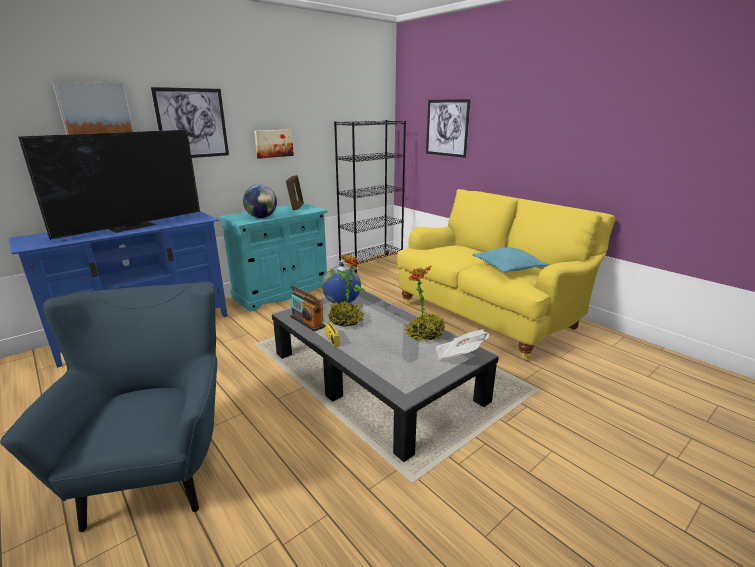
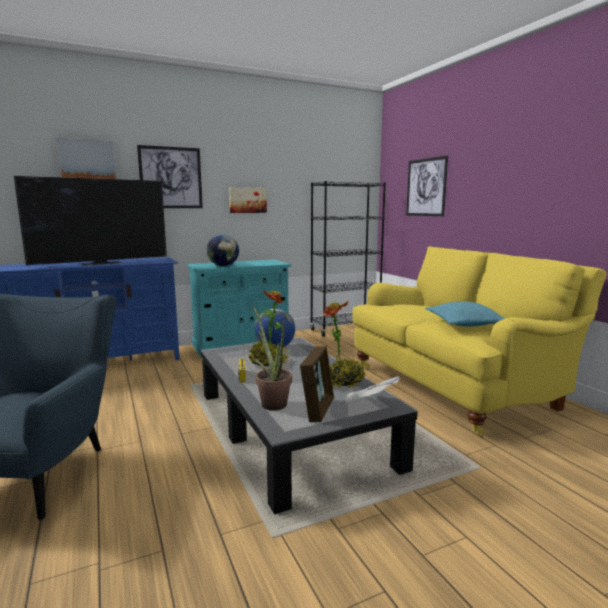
camera: 15 degrees right, 10 degrees down
(296, 207) = (263, 261): picture frame -> picture frame (318, 409)
(307, 322) = (229, 359): radio -> none
(377, 365) = (271, 402): none -> potted plant

